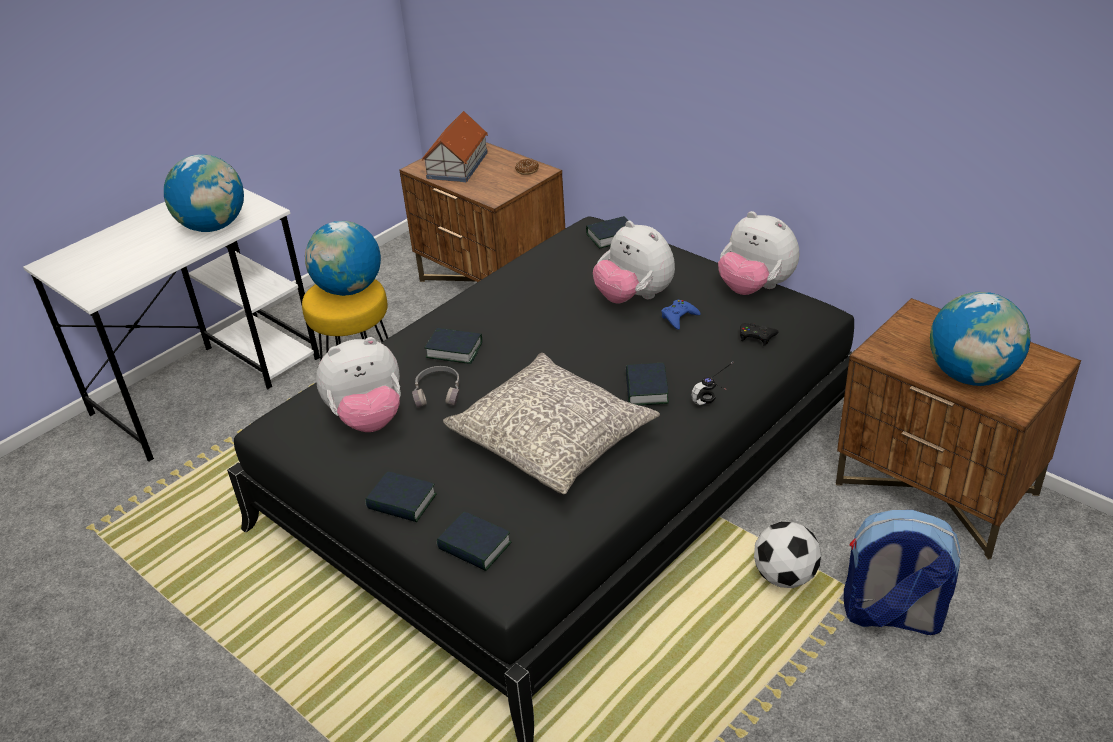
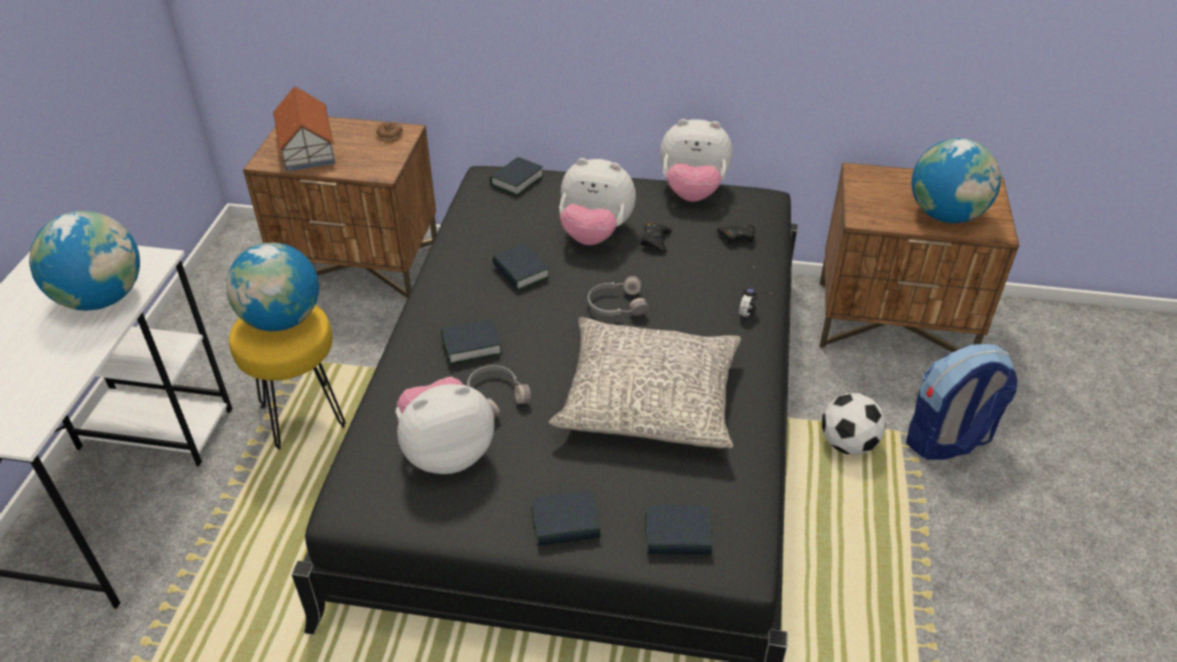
camera: 35 degrees left, 5 degrees up
(368, 419) = (446, 452): plush toy -> plush toy turned 150 degrees counterclockwise
(595, 357) = (616, 305): none -> grey headphones
(646, 389) = (688, 319): book -> book (520, 272)
(679, 317) = (655, 240): blue game controller -> black game controller

